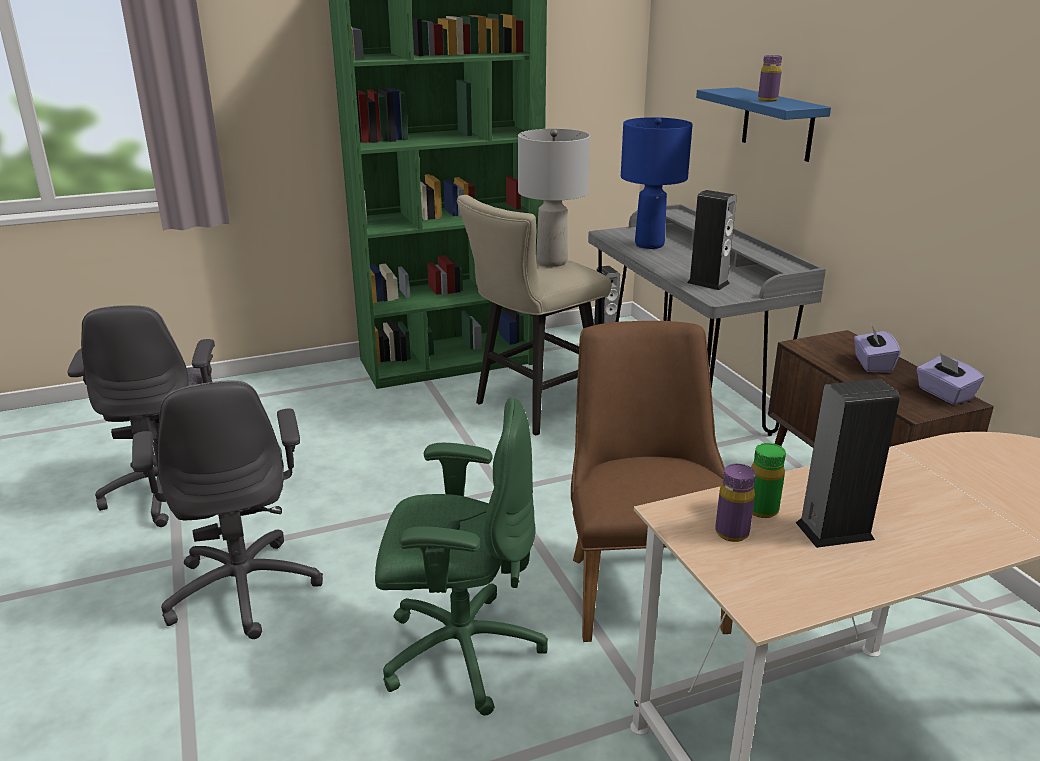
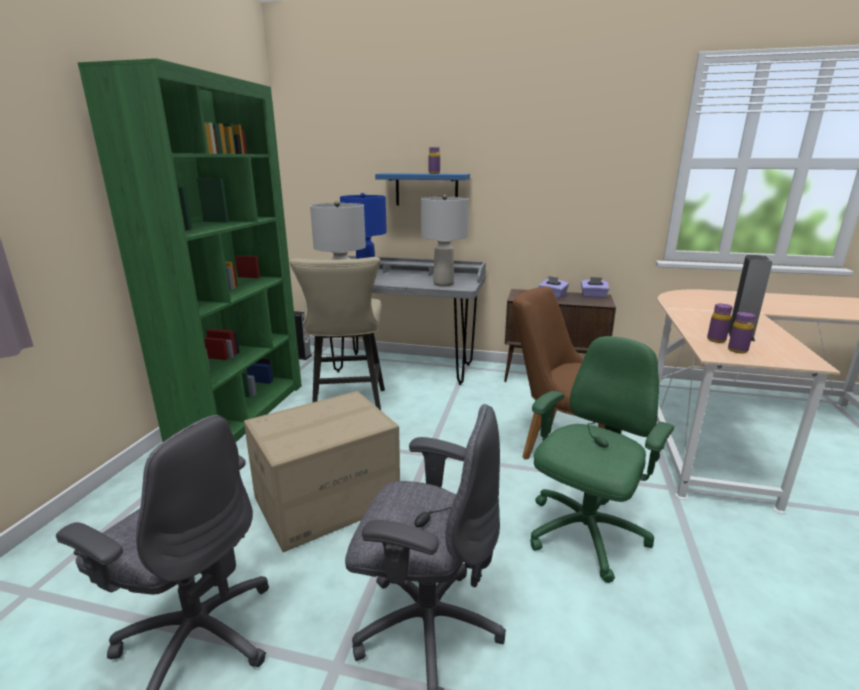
camera: 55 degrees left, 5 degrees down
(363, 468) = (327, 500): none -> cardboard box
(708, 283) = (443, 284): speaker -> grey table lamp
(761, 510) = (716, 340): green bottle -> purple bottle

